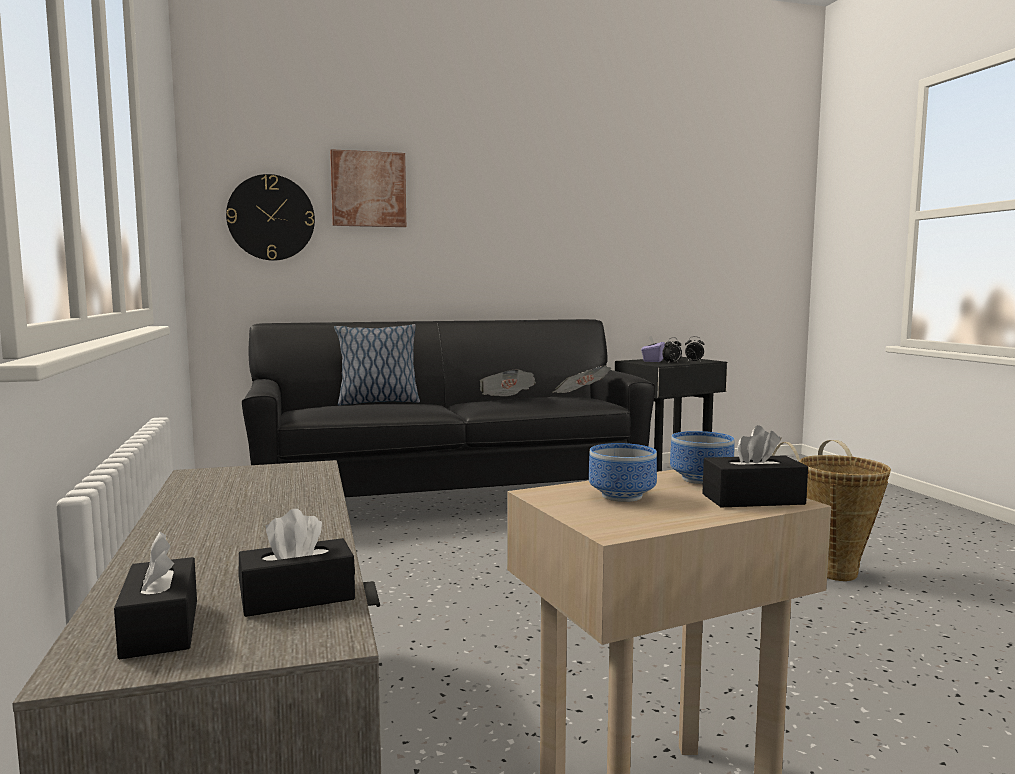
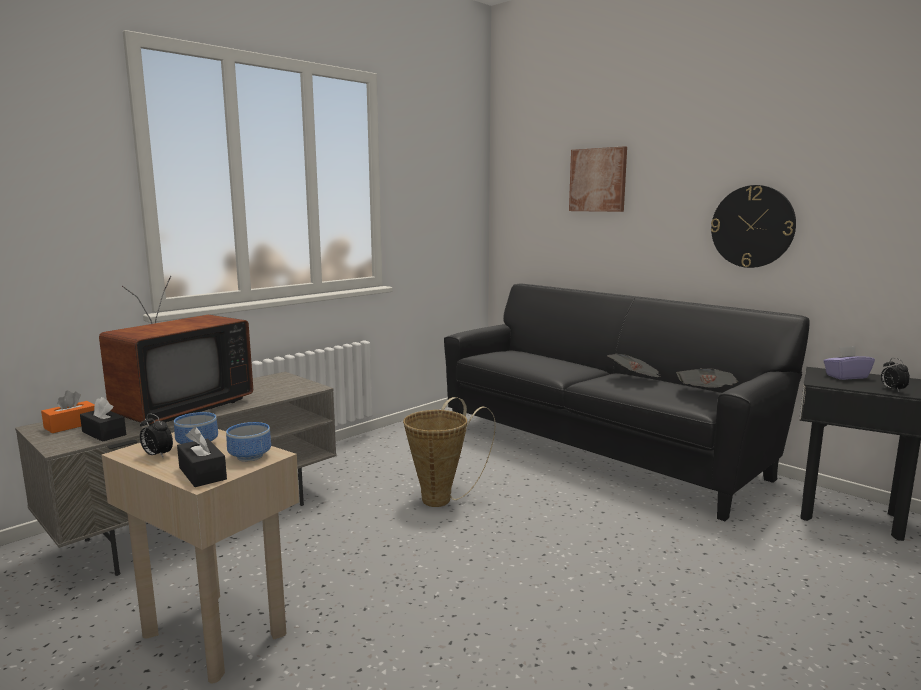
camera: 60 degrees right, 5 degrees up
(160, 628) = (71, 425): black tissue box -> orange tissue box
(248, 538) = (178, 409): none -> television
(271, 217) = (534, 205): wall clock -> wall clock (752, 226)
(377, 402) = (559, 358): pillow -> none
(672, 363) = (848, 384): alarm clock -> alarm clock (157, 455)
(831, 570) = (690, 665): basket -> basket (442, 499)

